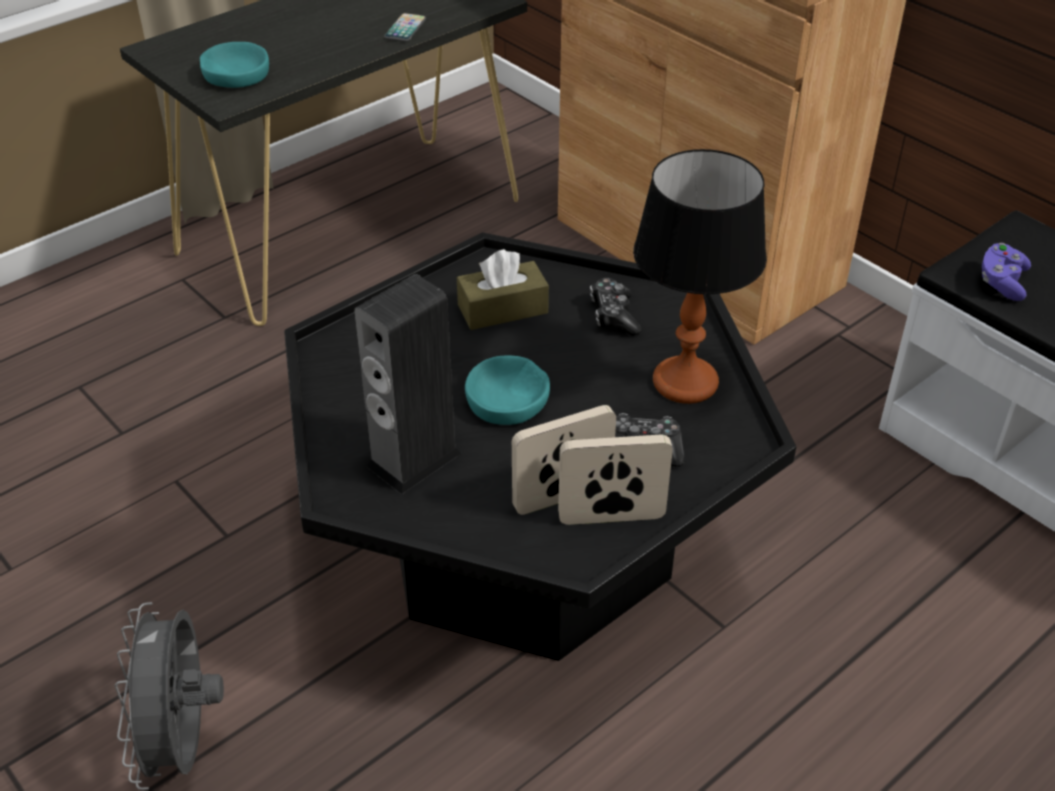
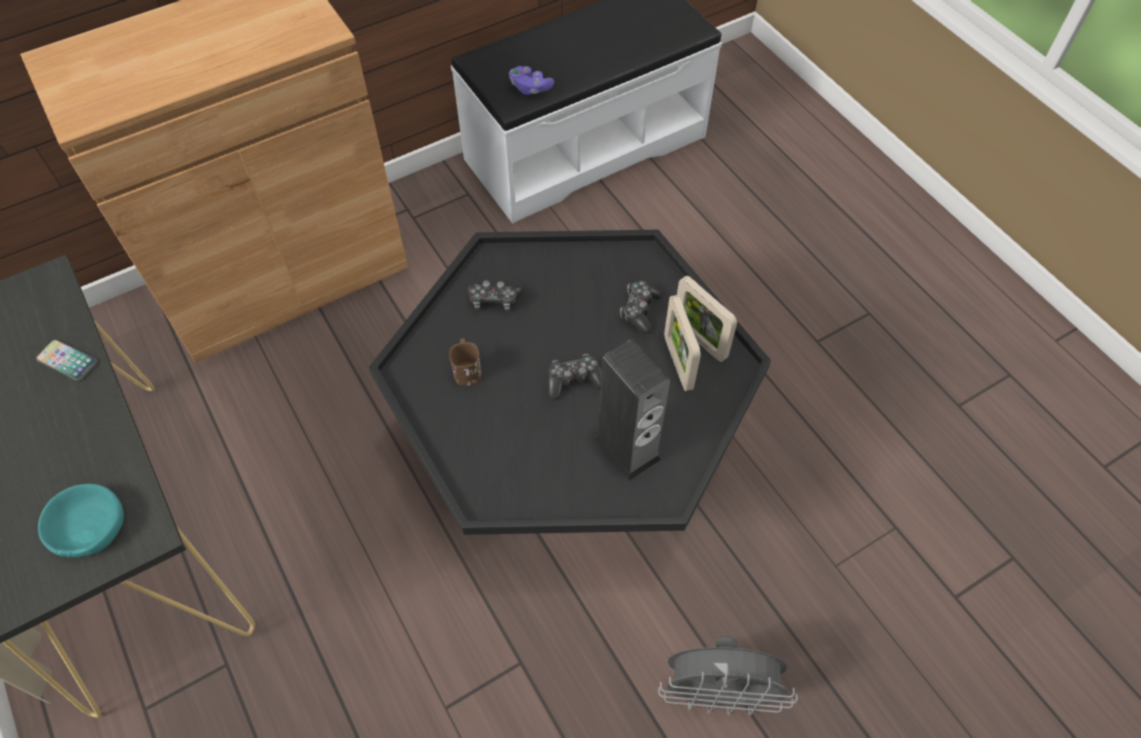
camera: 80 degrees left, 15 degrees up
(502, 309) = (467, 369): brown tissue box -> brown mug
(507, 399) = (574, 381): turquoise bowl -> game controller
(611, 517) = (699, 340): picture frame -> picture frame turned 45 degrees counterclockwise
(686, 382) = (577, 273): table lamp -> none

